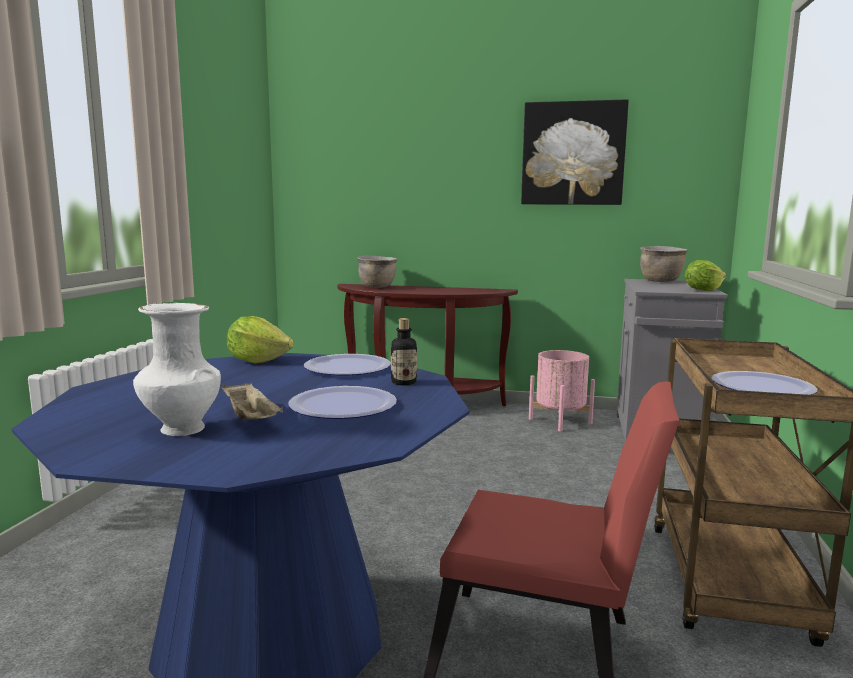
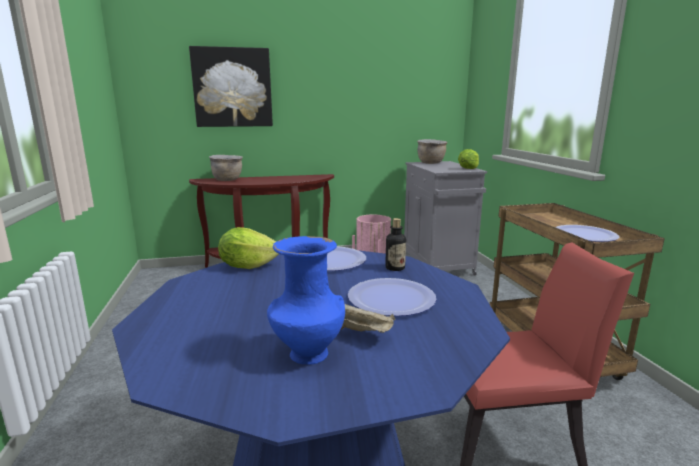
camera: 25 degrees left, 5 degrees up
(180, 429) = (307, 354): white vase -> blue vase
(573, 154) = (365, 74): picture -> picture (232, 87)

